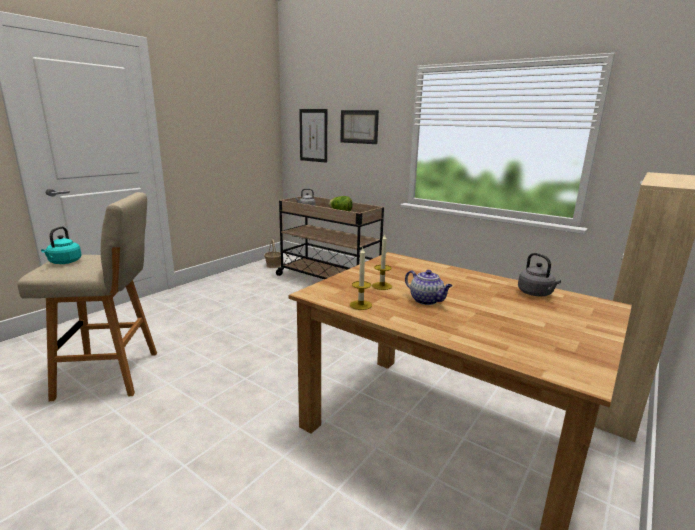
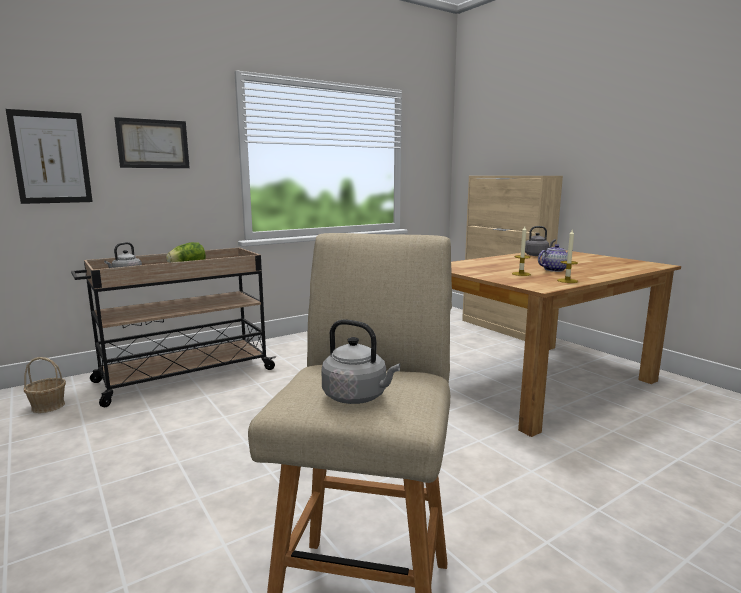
camera: 70 degrees left, 5 degrees down
(64, 262) = (358, 397): turquoise kettle -> grey kettle

